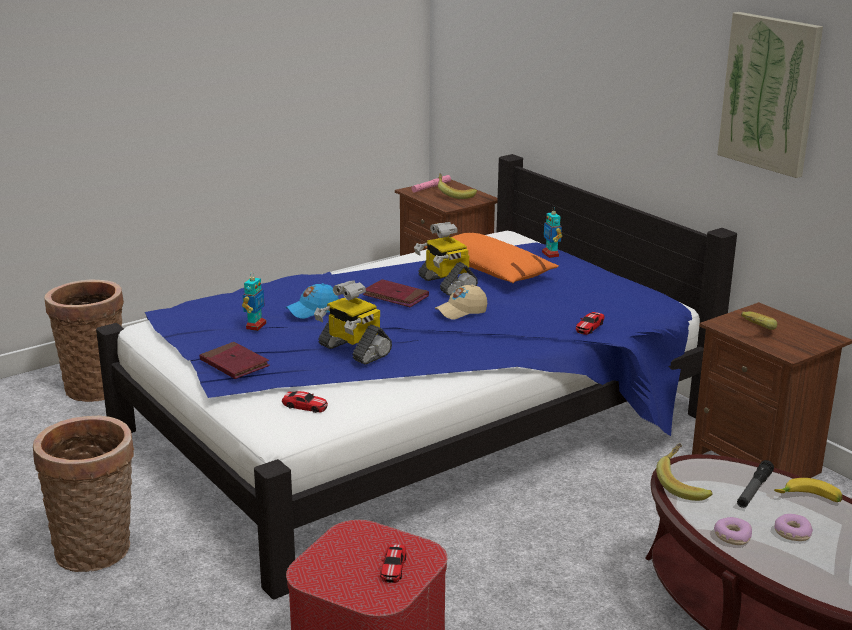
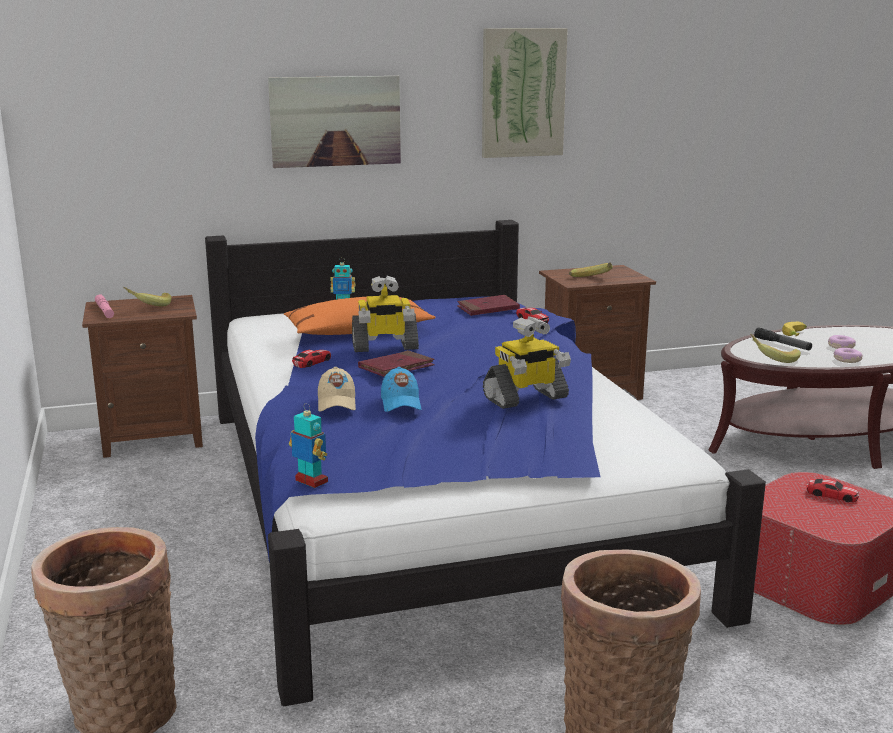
camera: 70 degrees left, 5 degrees down
(234, 364) = (525, 452): red book -> red book (488, 308)
(255, 326) = (419, 433): toy robot -> toy robot (311, 481)
(305, 406) = (629, 439): toy car -> toy car (312, 362)
(461, 311) = (456, 352): beige cap -> beige cap (336, 403)
(608, 79) = (335, 121): none -> picture

